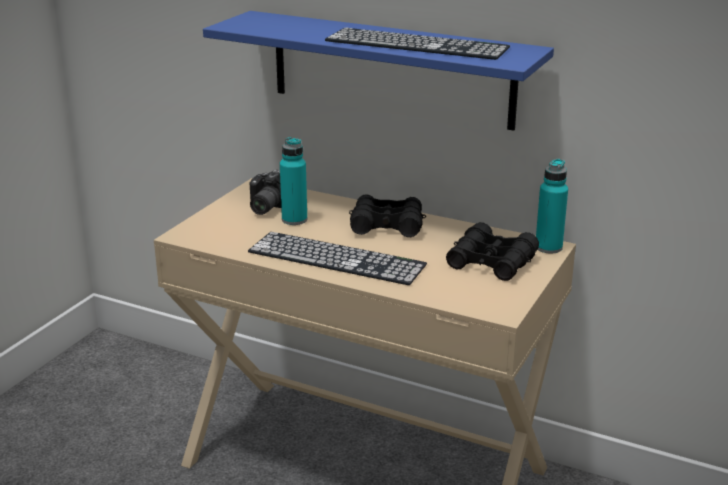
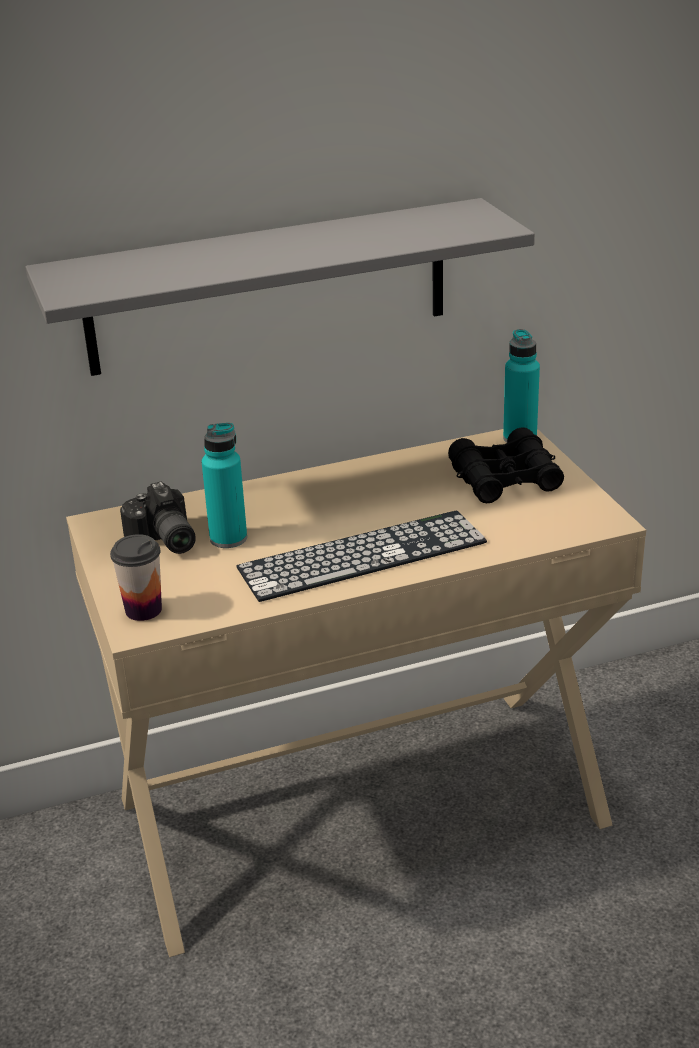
camera: 45 degrees left, 5 degrees up
(198, 230) = (143, 610): none -> cup
(387, 225) = (336, 493): black binoculars -> none
(391, 69) = (268, 287): blue shelf -> grey shelf
(416, 44) = (354, 240): keyboard -> none

